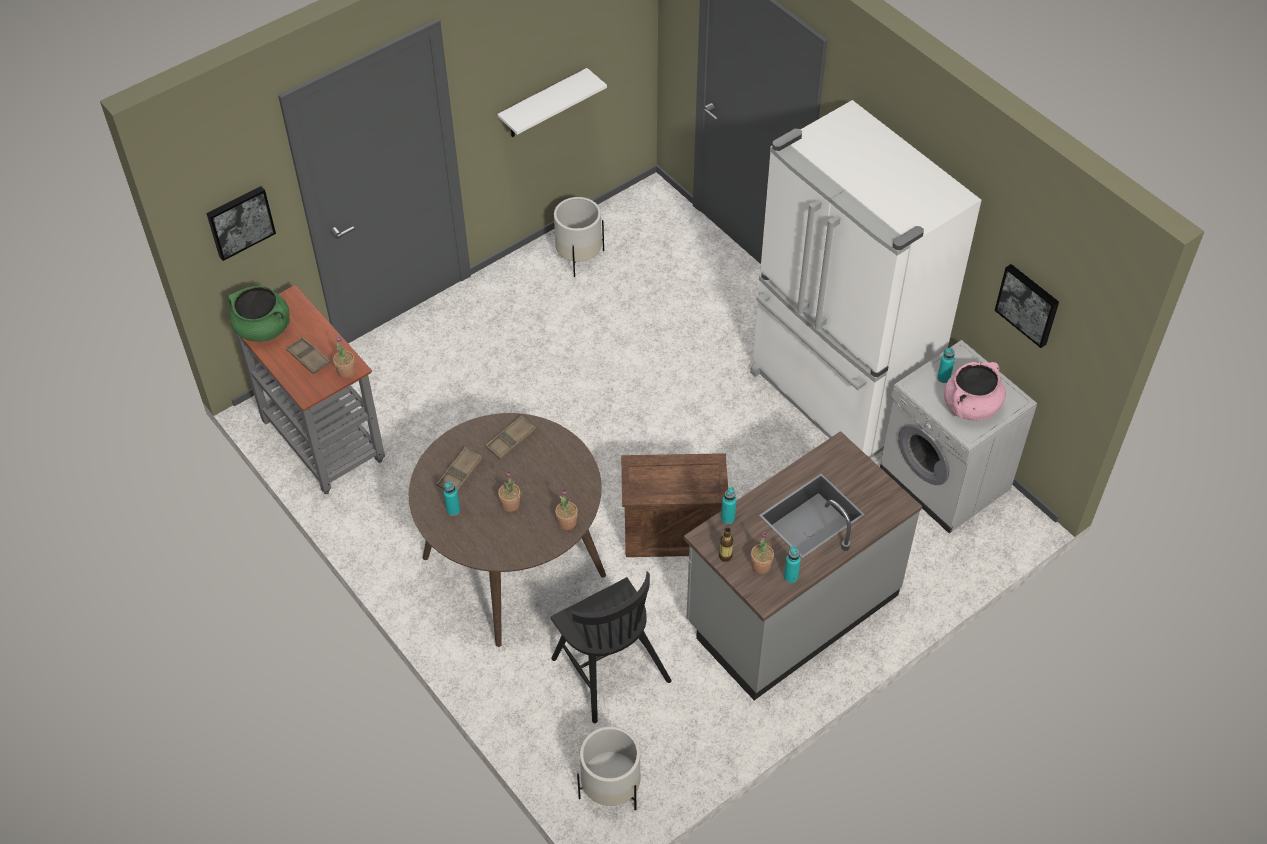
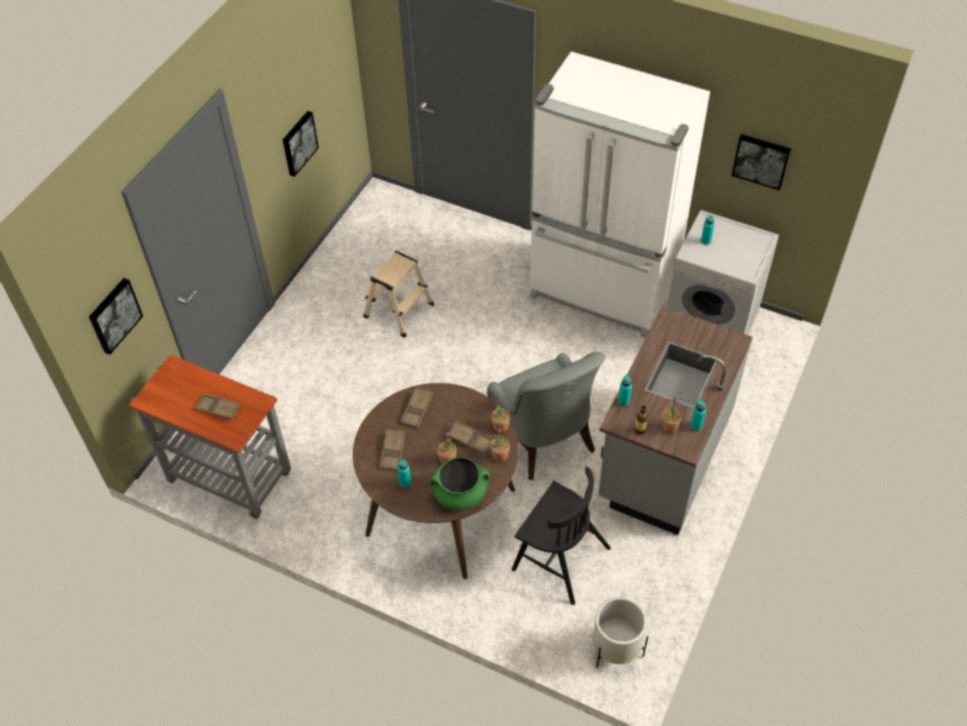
camera: 25 degrees left, 0 degrees up
(263, 328) = (164, 399): green cooking pot -> green cooking pot (460, 494)
(346, 372) = (257, 407): potted plant -> potted plant (500, 426)
(543, 104) = (298, 143): white shelf -> picture
(546, 493) = (470, 439): none -> brown tray
(579, 257) = (351, 260): white planter -> none
(597, 332) = (398, 310): none -> beige step ladder
(671, 532) = (544, 437): crate -> grey chair
(971, 406) = (737, 254): pink cooking pot -> none

